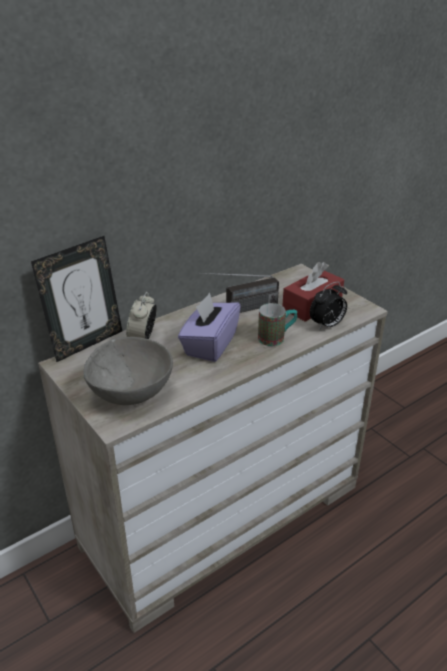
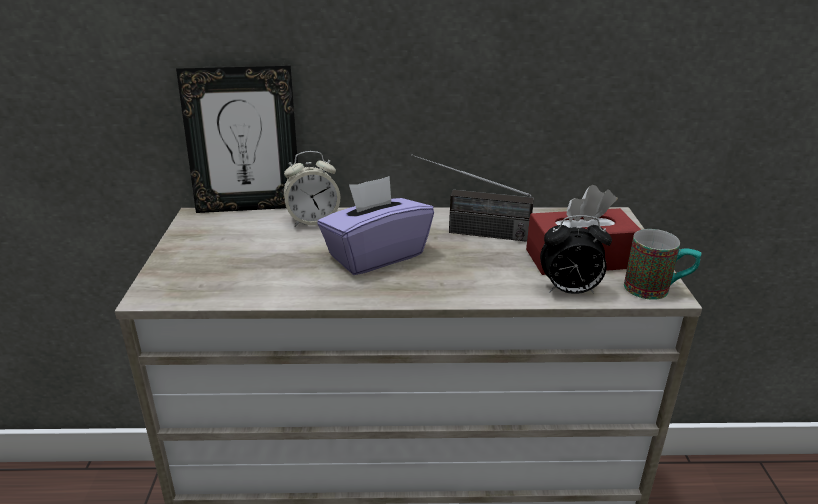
camera: 35 degrees right, 5 degrees down
(131, 393) = (216, 270): grey bowl -> none
(143, 337) = (313, 220): alarm clock -> alarm clock turned 150 degrees counterclockwise
(276, 338) = (473, 279): mug -> mug (656, 290)

